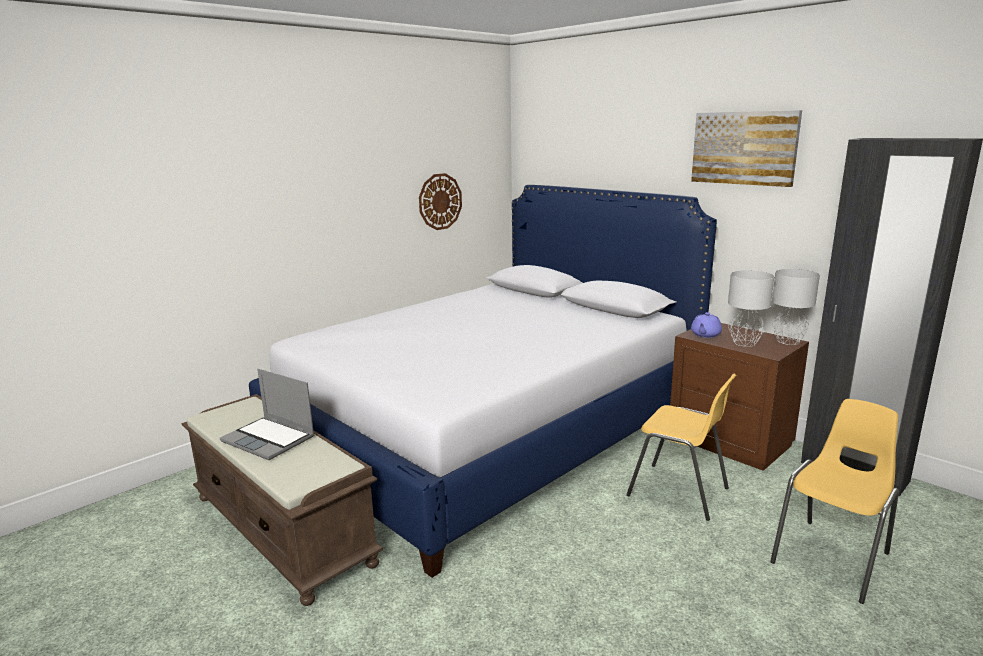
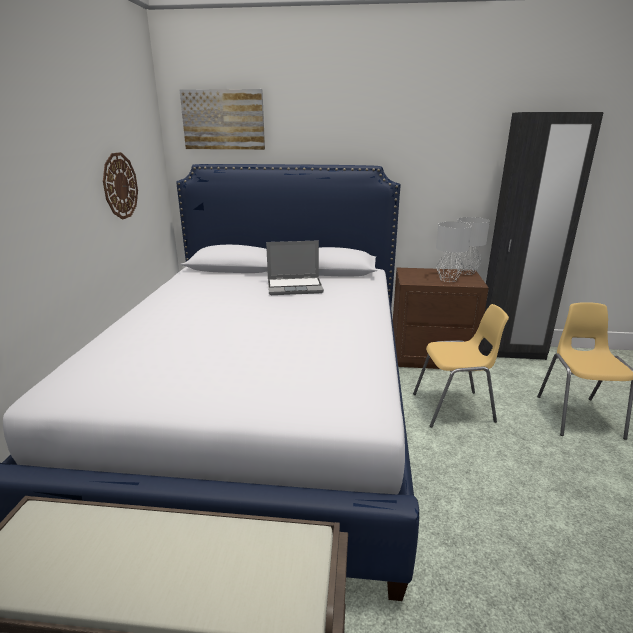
camera: 40 degrees left, 5 degrees up
(270, 439) = (154, 558): laptop -> laptop (295, 287)
(705, 335) = (416, 279): purple teapot -> none
(744, 148) = (417, 122): picture -> picture (223, 120)

